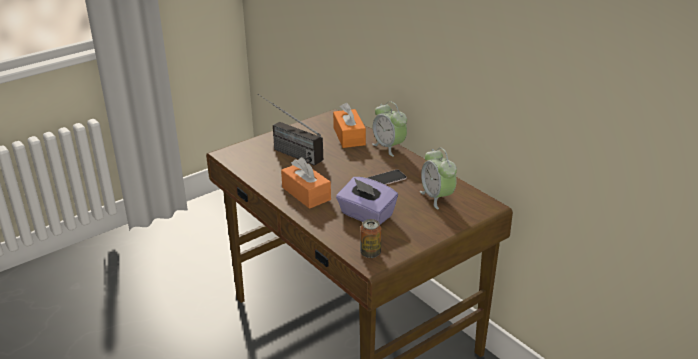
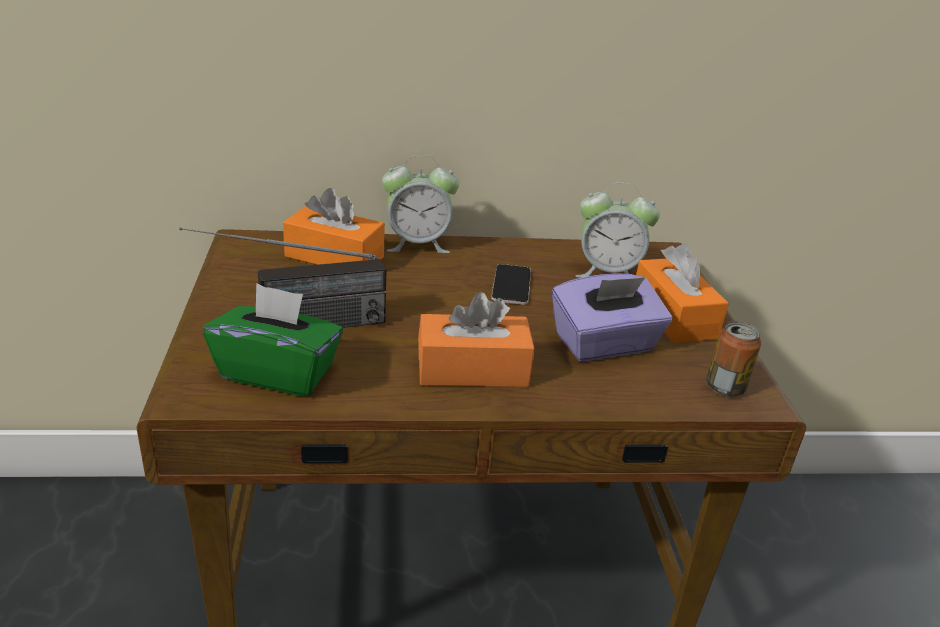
camera: 60 degrees left, 0 degrees up
(256, 161) = (278, 372): none -> green tissue box
(419, 225) = (673, 316): none -> orange tissue box

